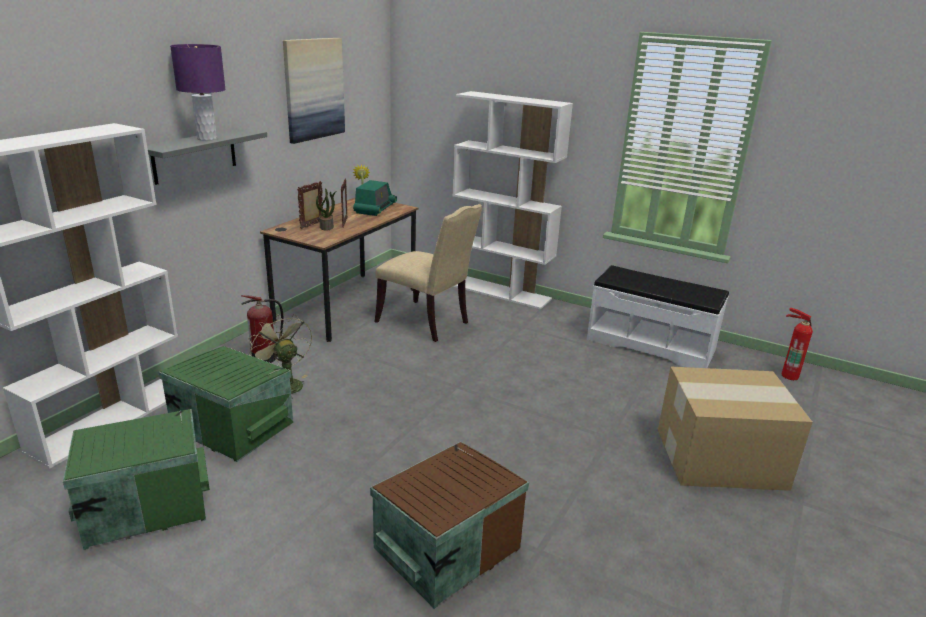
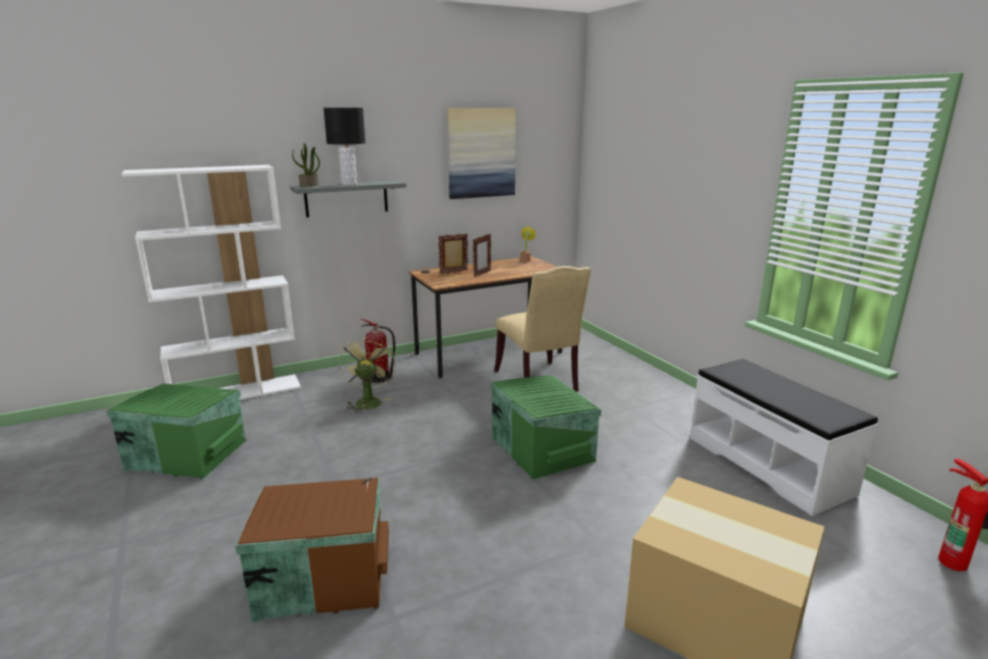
camera: 35 degrees right, 5 degrees down
(206, 139) = (349, 184): purple table lamp -> black table lamp
(233, 425) = (299, 420): green storage box -> green storage box (543, 448)
(327, 227) = (463, 275): potted plant -> potted plant (309, 185)
(375, 208) = (526, 267): radio -> none
(500, 292) = (645, 372): white bookcase -> none

